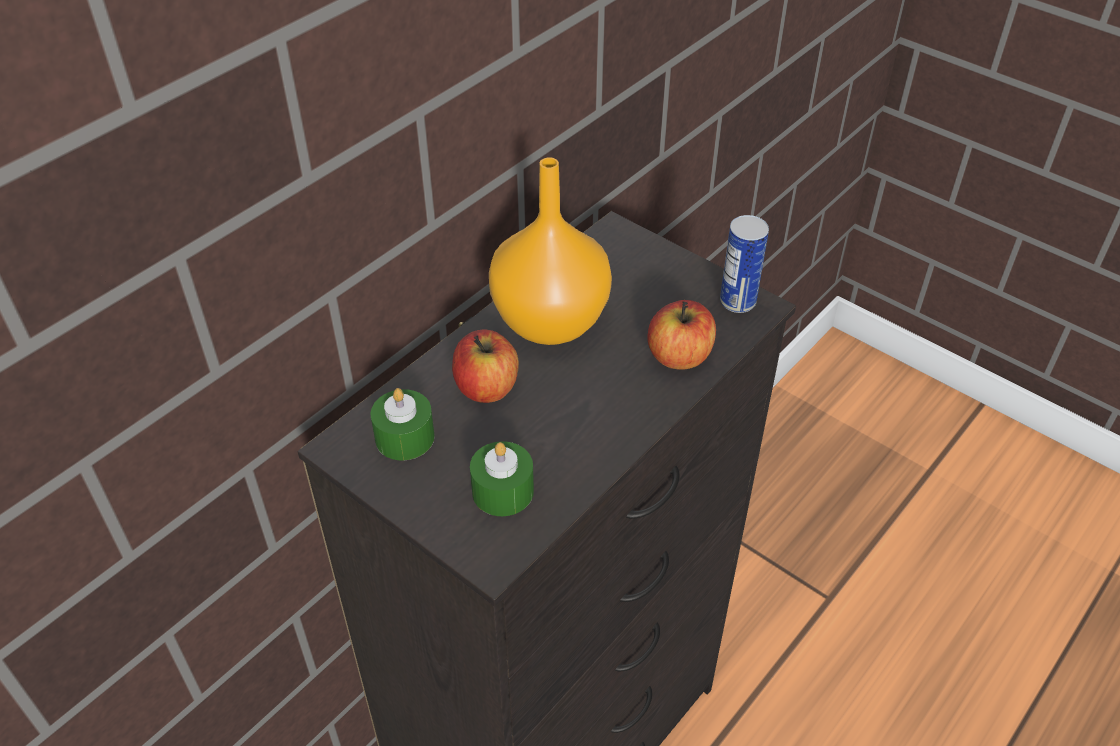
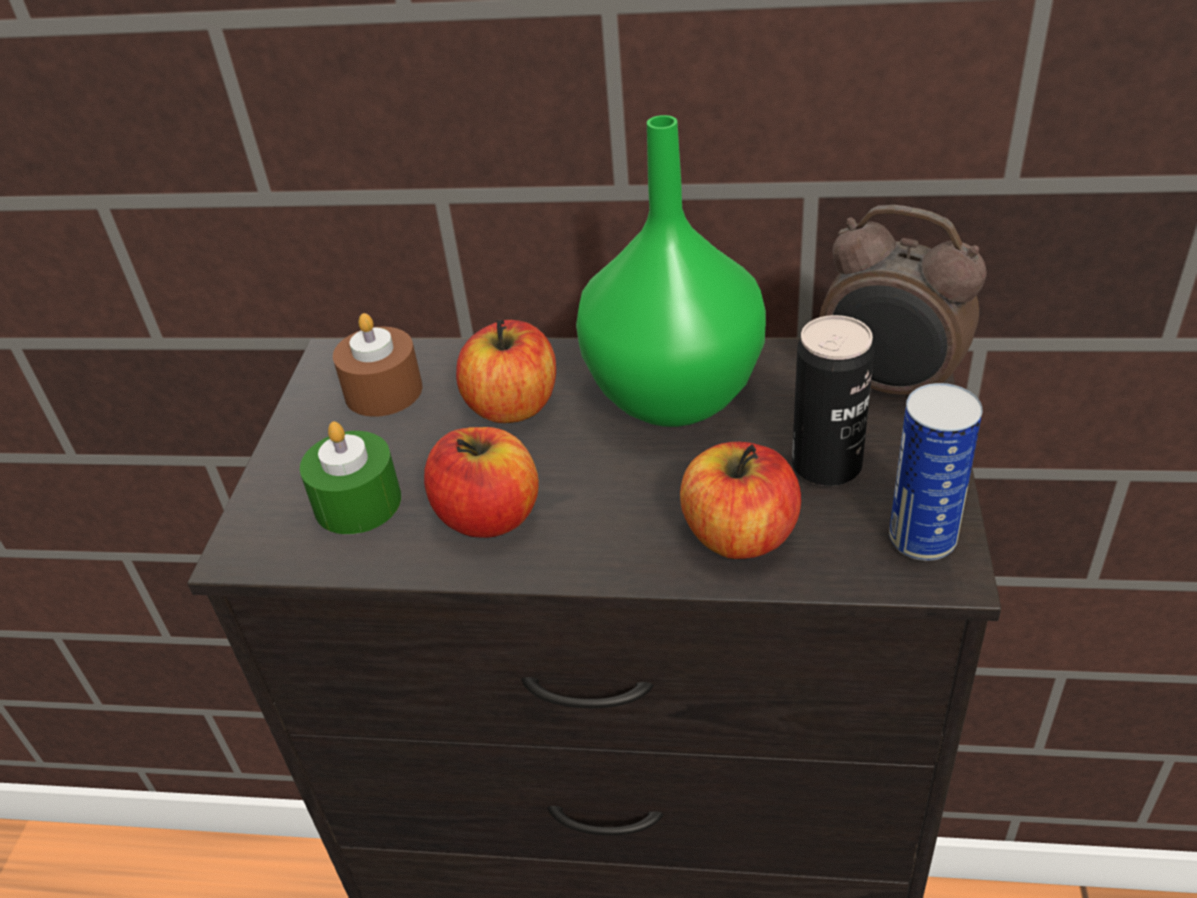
camera: 60 degrees right, 5 degrees down
(405, 437) = (383, 391): green candle -> brown candle
(549, 324) = (670, 397): orange vase -> green vase
(572, 440) = (489, 516): none -> apple
(628, 249) = (889, 387): none -> alarm clock
(661, 301) = (826, 465): none -> can

